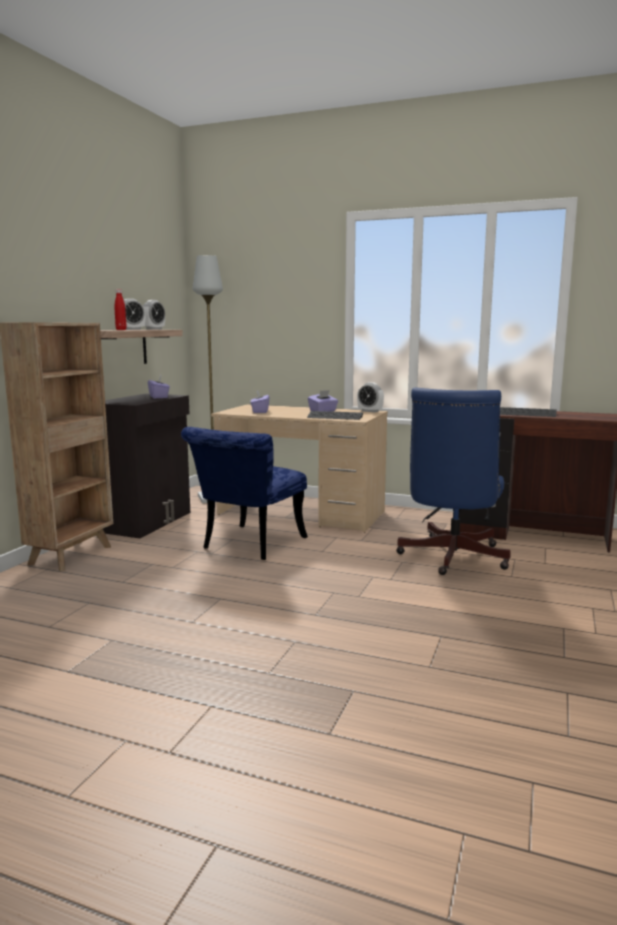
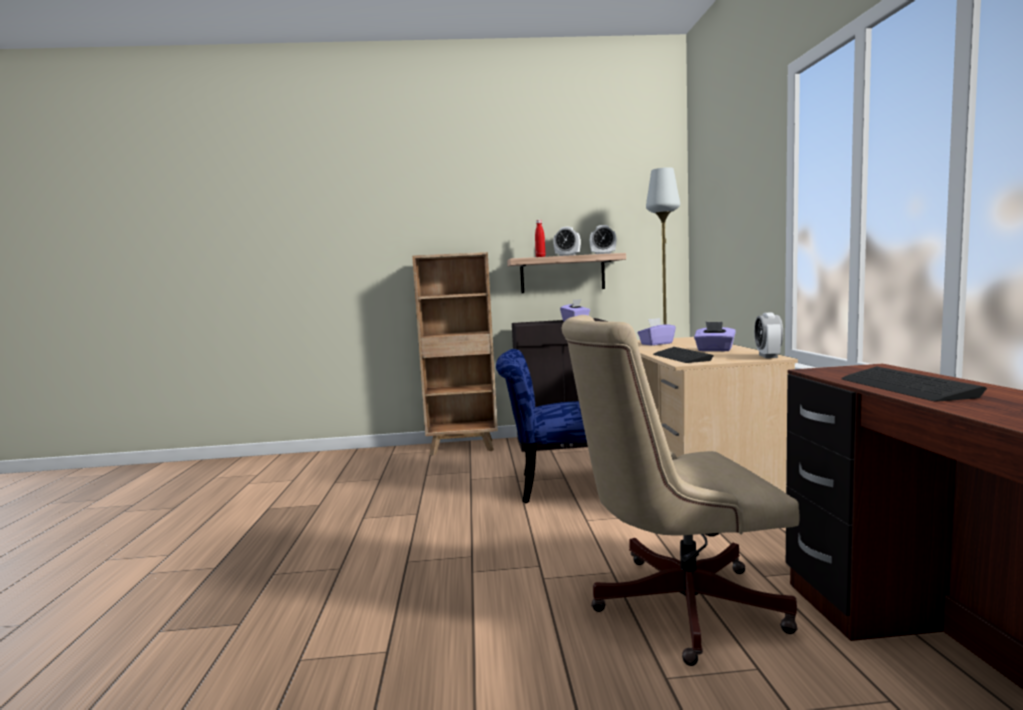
camera: 65 degrees right, 5 degrees down
(451, 558) = (673, 605): blue office chair -> beige office chair

